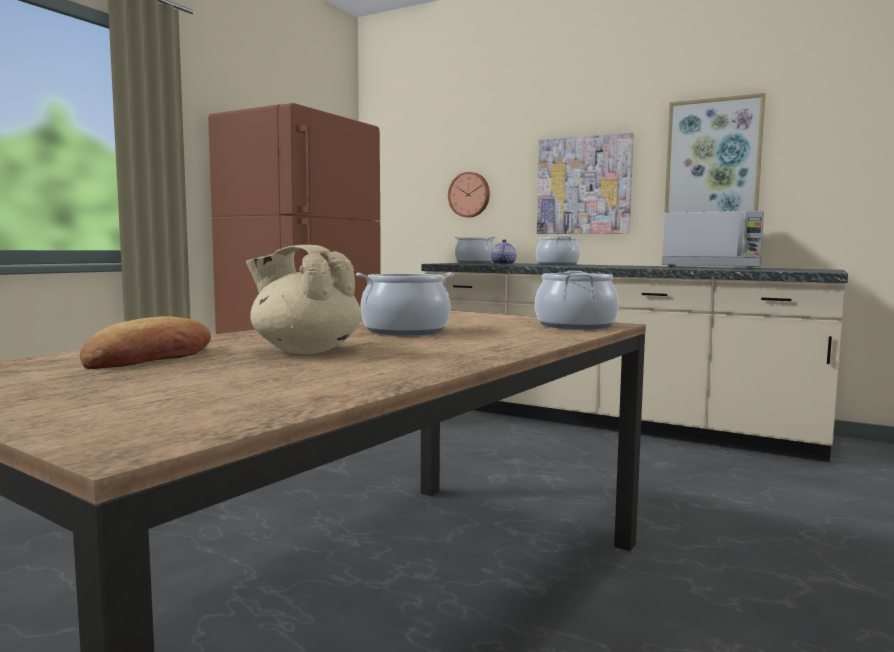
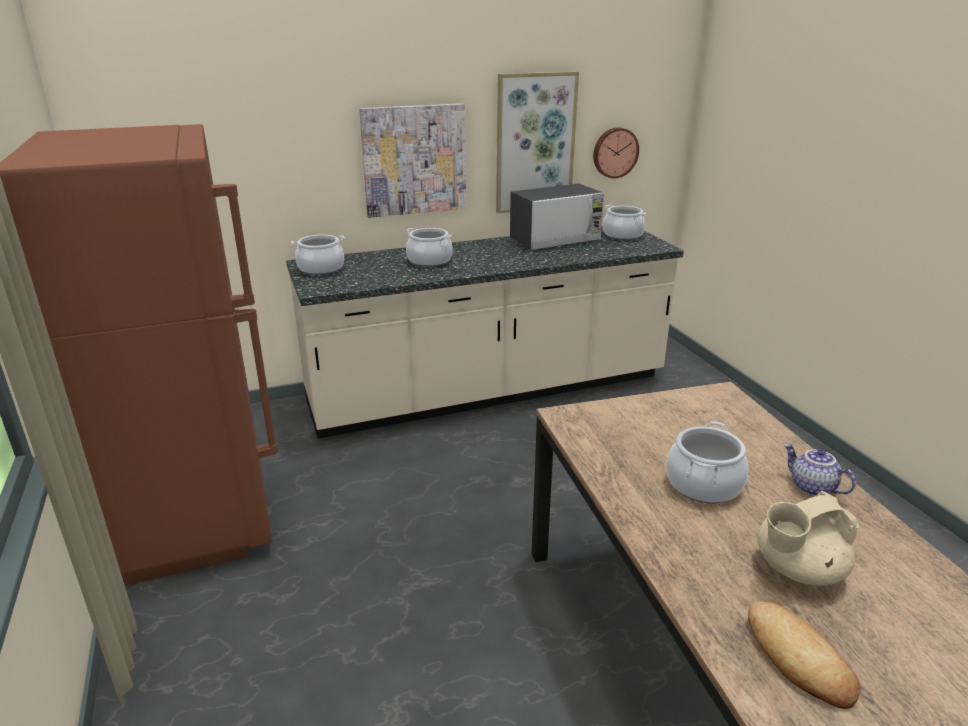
camera: 50 degrees left, 20 degrees up
(469, 194) = (269, 176): wall clock -> wall clock (614, 152)
(502, 264) = (392, 278): teapot -> teapot (811, 487)
(575, 325) = (720, 407): cooking pot -> cooking pot (622, 235)

